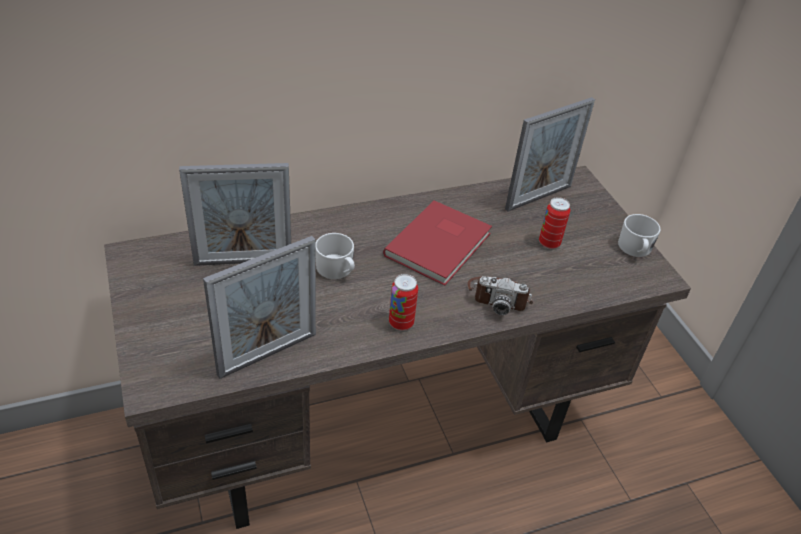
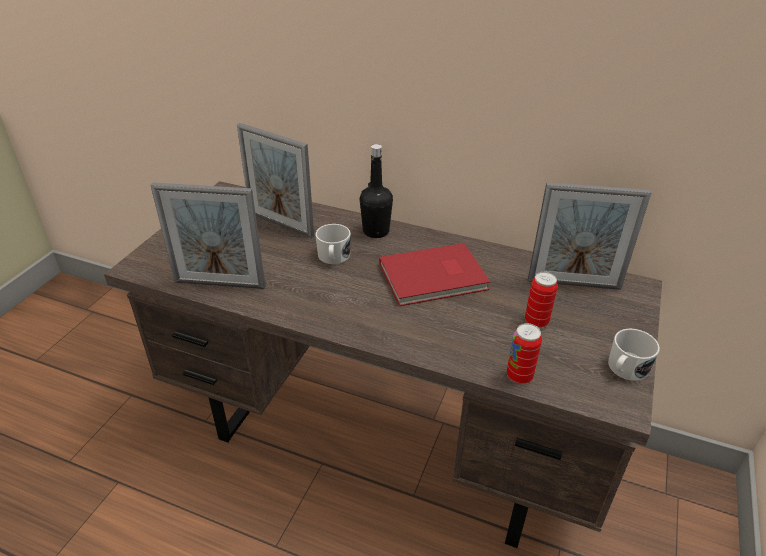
camera: 45 degrees right, 5 degrees down
(341, 224) = (376, 231): none -> black bottle
(401, 323) = (330, 313): can -> can (519, 376)
(499, 296) = (433, 336): camera -> none

